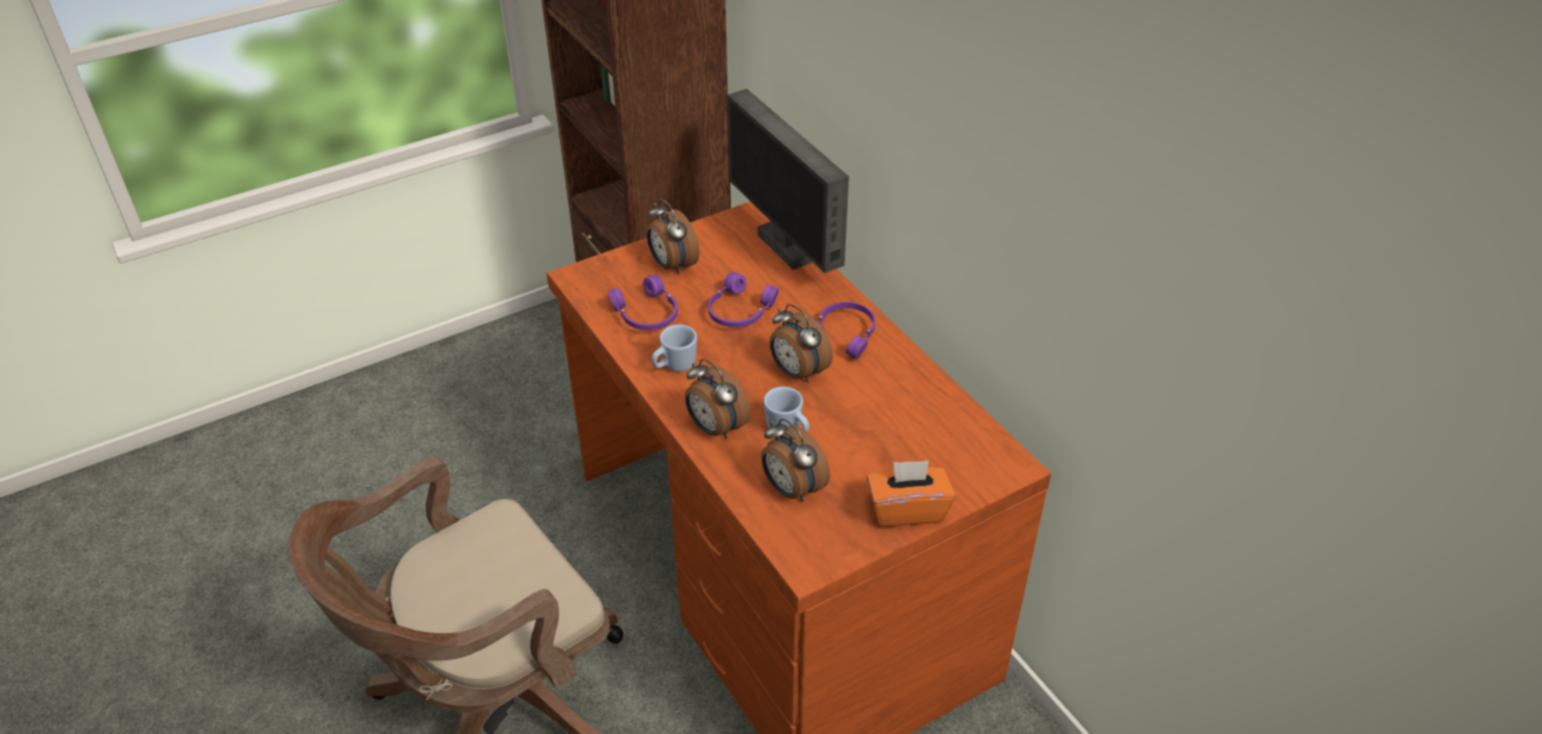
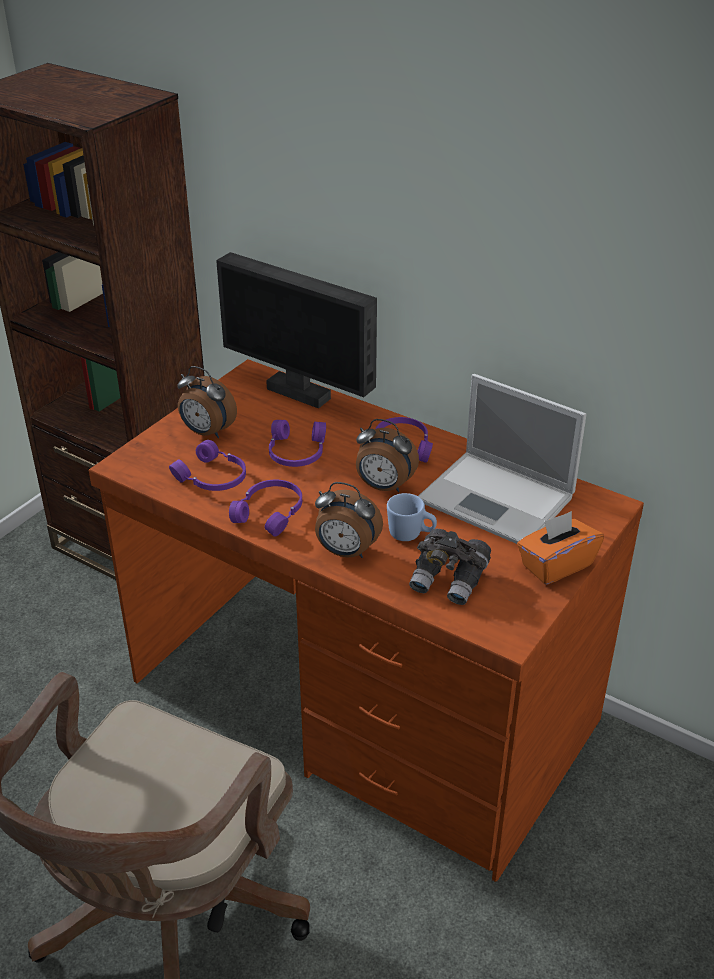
camera: 25 degrees left, 5 degrees down
(674, 366) = (271, 513): blue mug -> purple headphones
(791, 489) = (449, 580): alarm clock -> grey binoculars
(900, 421) = (498, 499): none -> laptop

